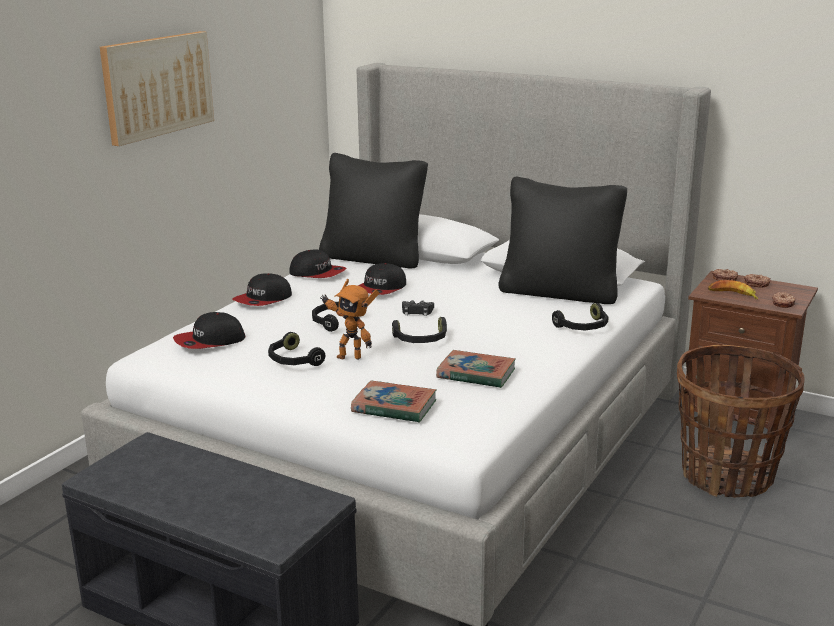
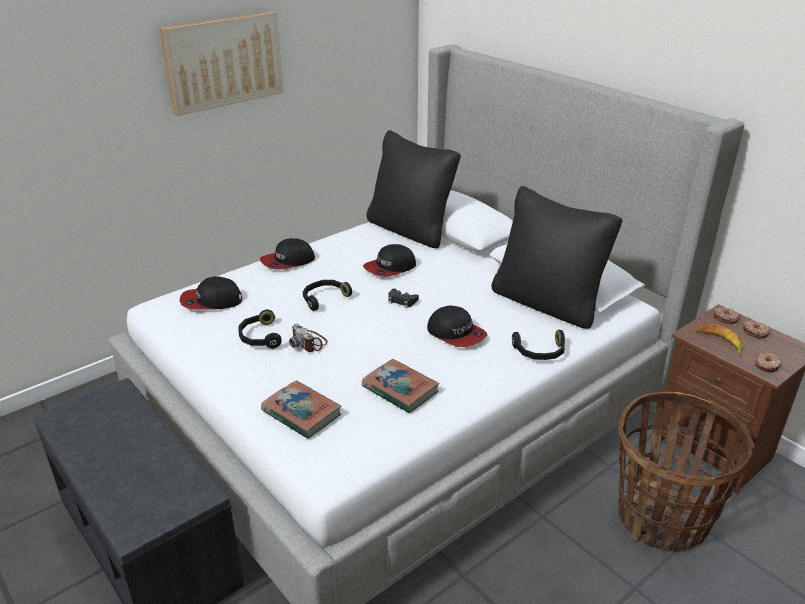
camera: 20 degrees right, 10 degrees up
(317, 273) = (352, 239): cap -> cap (456, 333)
(349, 356) = (309, 342): toy robot -> camera
(421, 340) = (381, 336): black headphones -> none

